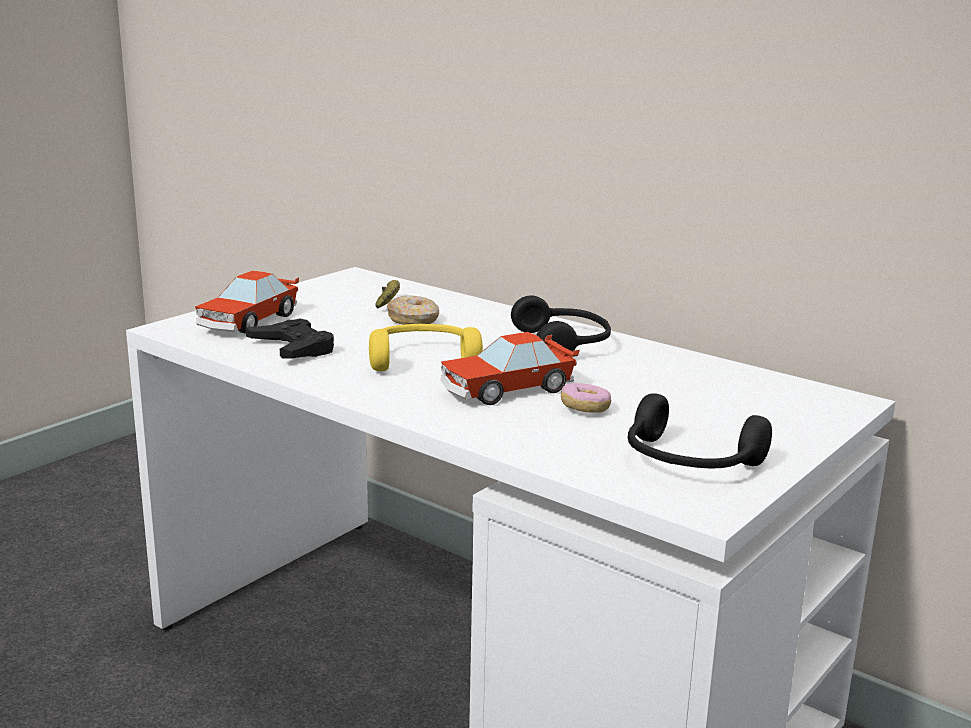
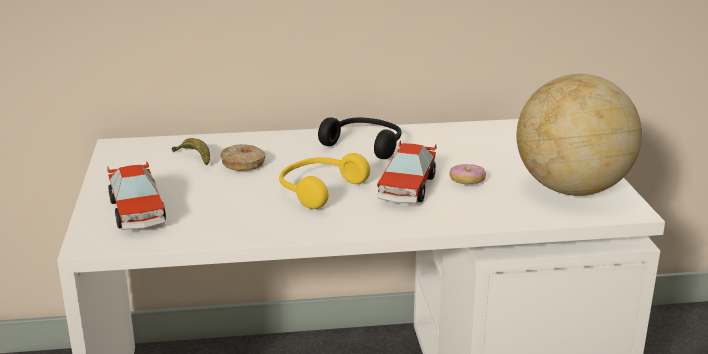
camera: 45 degrees left, 5 degrees up
(293, 348) = (221, 218): black game controller -> none
(688, 462) = (571, 189): black headphones -> globe

